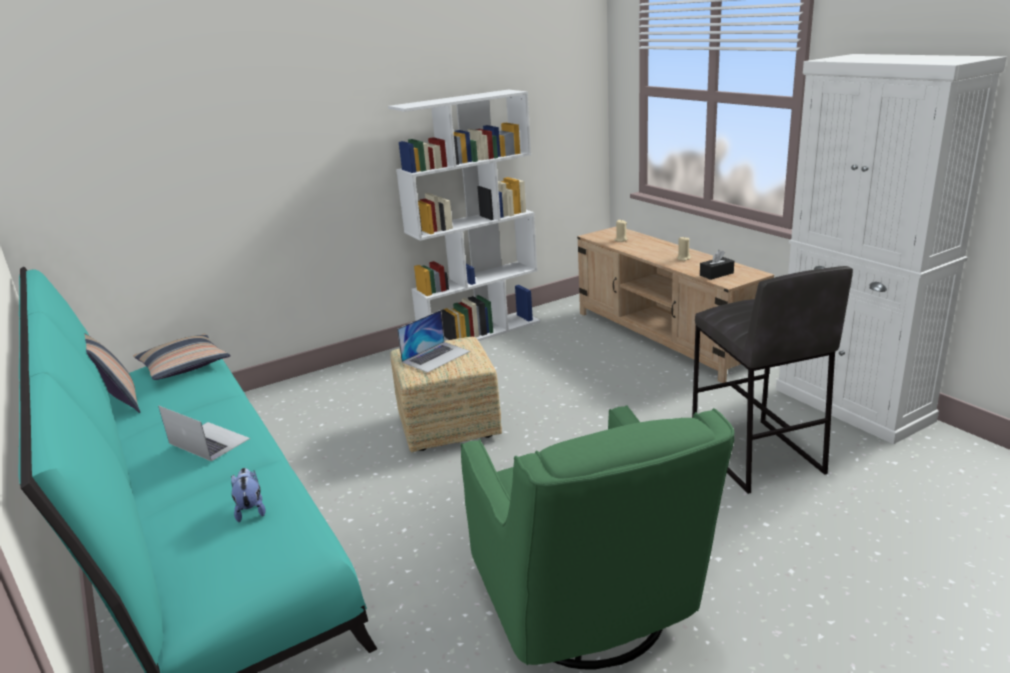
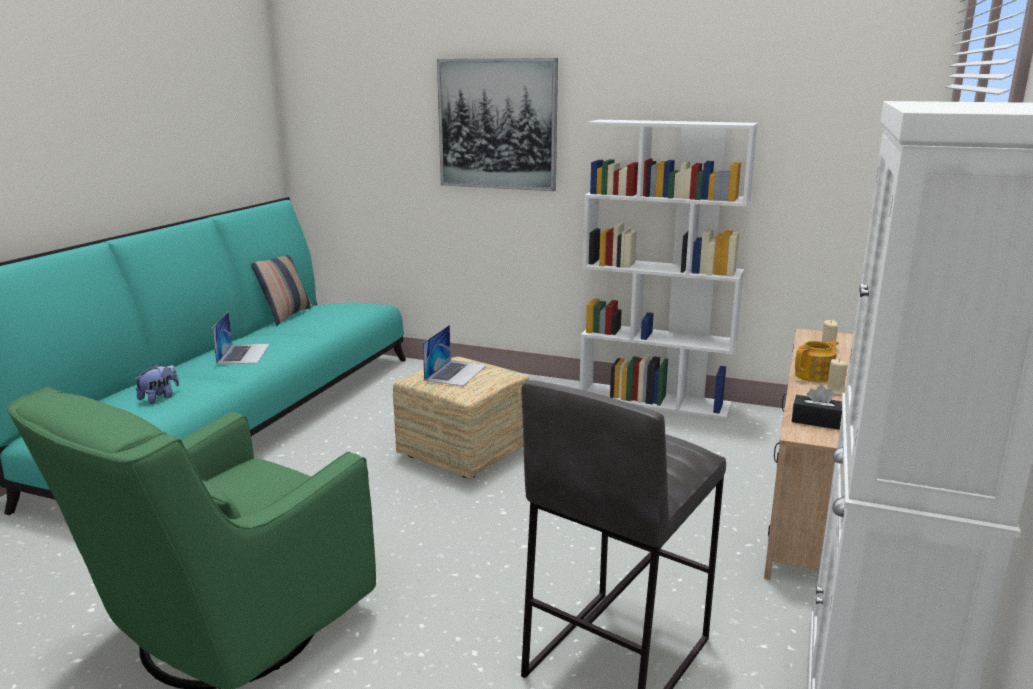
camera: 50 degrees right, 5 degrees down
(184, 366) = (347, 309): pillow -> none
(286, 126) = (497, 124): none -> picture
(436, 356) = (456, 372): laptop -> laptop turned 75 degrees counterclockwise
(656, 255) = (815, 376): none -> teapot

